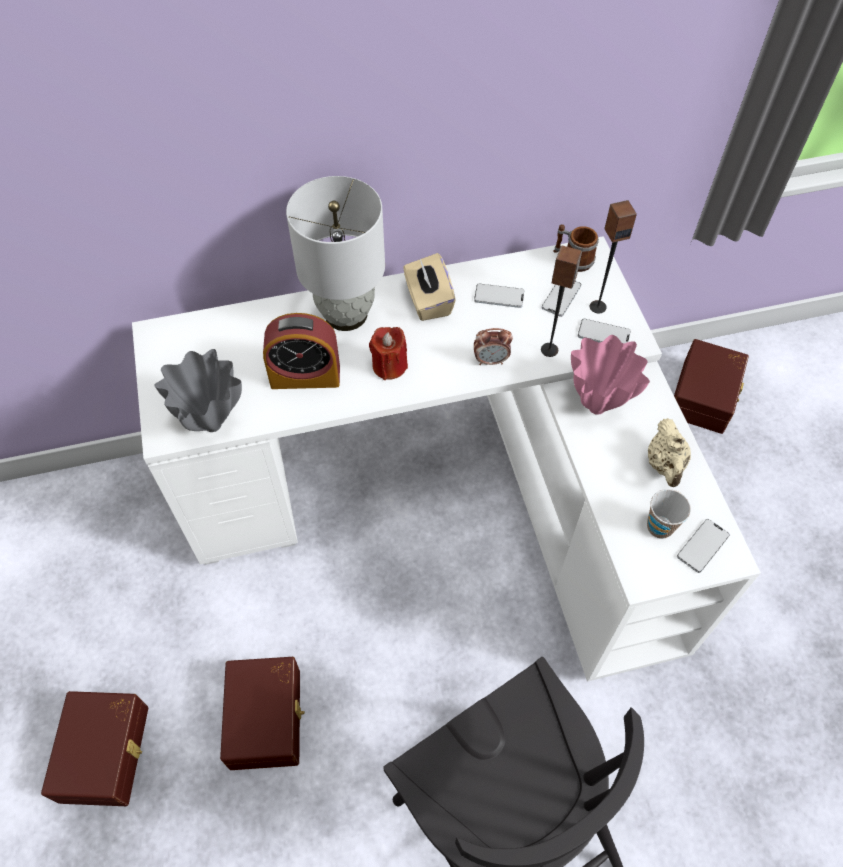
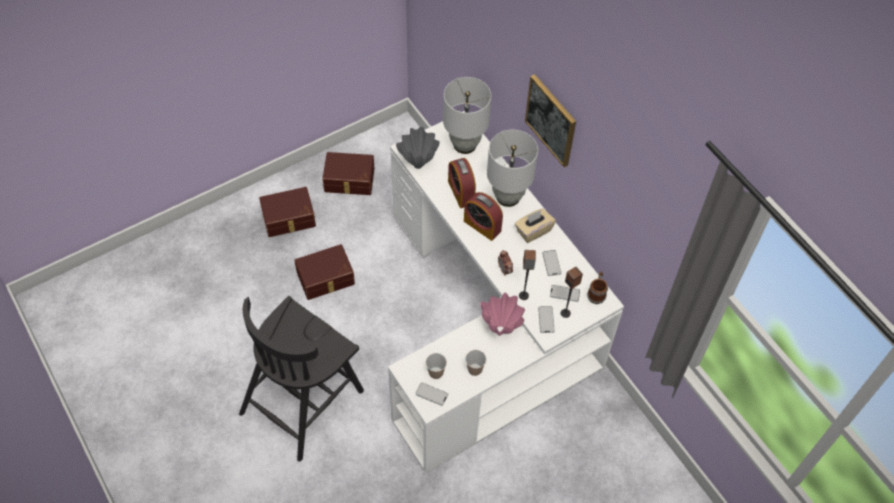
camera: 70 degrees right, 0 degrees up
(206, 342) = (465, 144): none -> white table lamp
(345, 98) = (551, 120): none -> picture
(389, 366) = (482, 226): red candle -> alarm clock
(665, 465) = (474, 369): beige teapot -> cup
(705, 396) = (622, 459): brown storage box -> brown storage box (349, 181)

